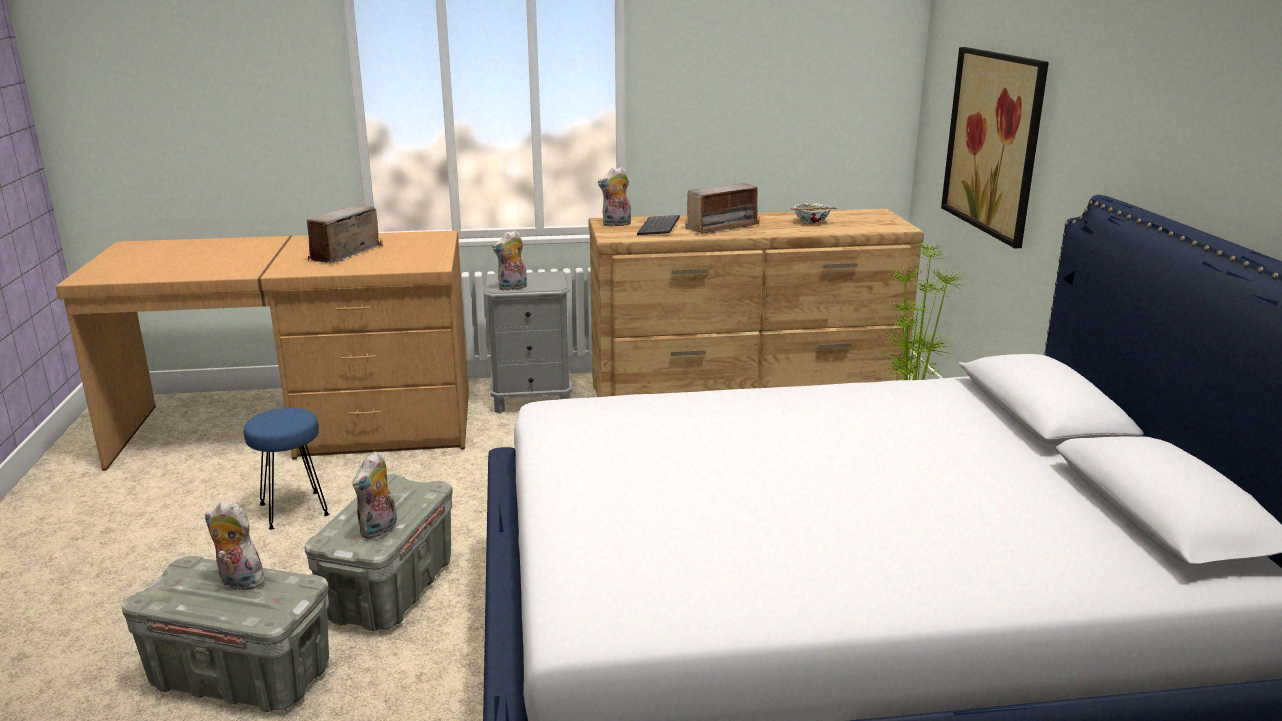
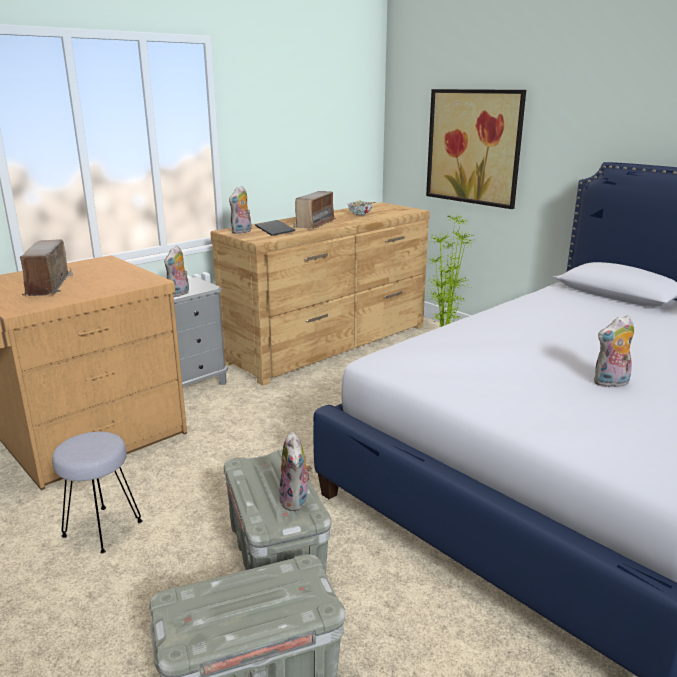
camera: 35 degrees left, 0 degrees up
(238, 582) = (247, 591): plush toy -> plush toy (611, 383)
(293, 510) = (102, 529): blue stool -> grey stool

